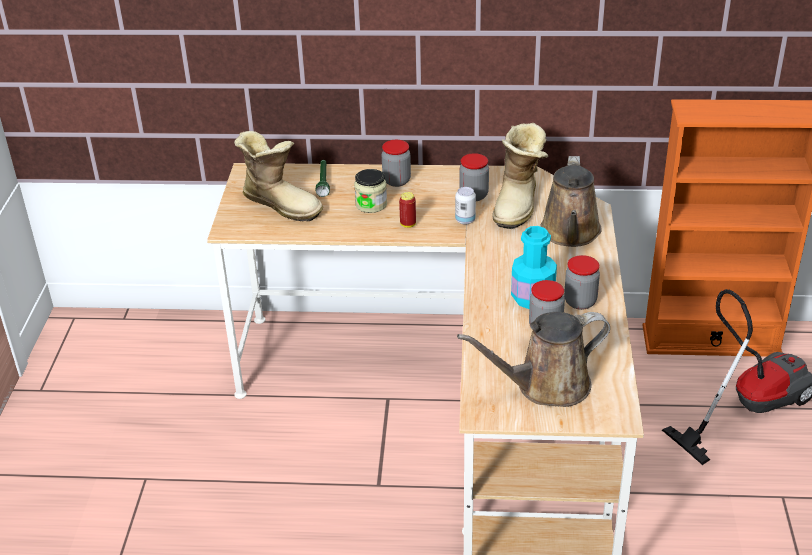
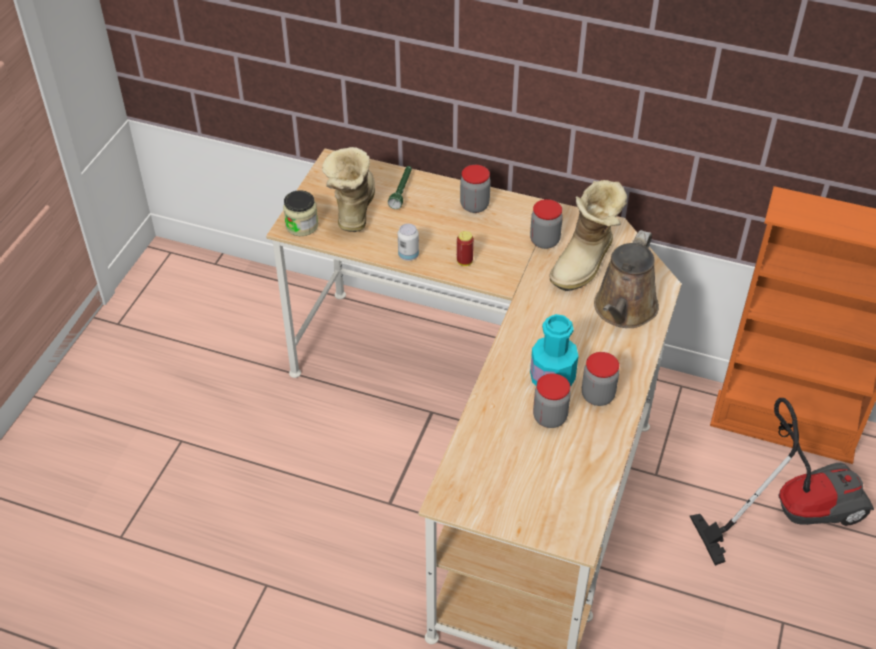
camera: 15 degrees right, 10 degrees up
(282, 204) = (352, 208): boot -> boot turned 135 degrees counterclockwise
(371, 204) = (438, 229): jar -> jar (302, 226)
(465, 220) = (523, 269): can -> can (408, 255)
(546, 386) = (521, 485): brown watering can -> none

